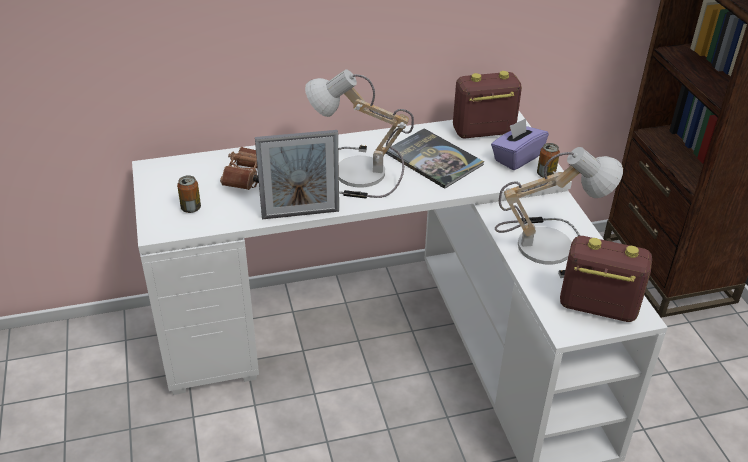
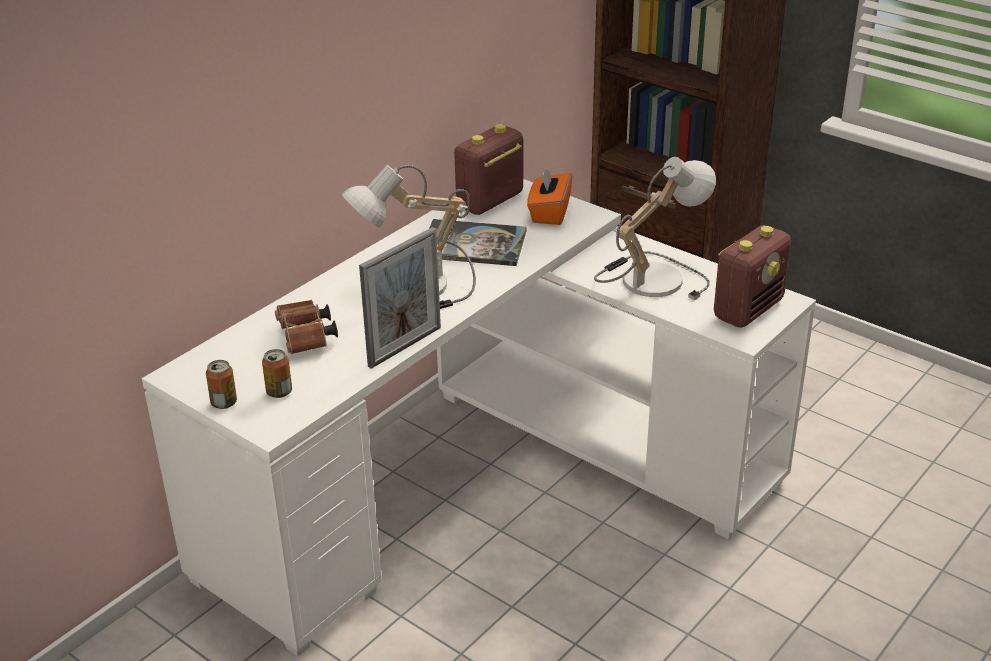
camera: 35 degrees left, 5 degrees down
(516, 158) = (549, 213): purple tissue box -> orange tissue box
(546, 174) = (592, 217): can -> can (224, 403)
(596, 307) = (748, 309): radio -> radio turned 150 degrees clockwise

